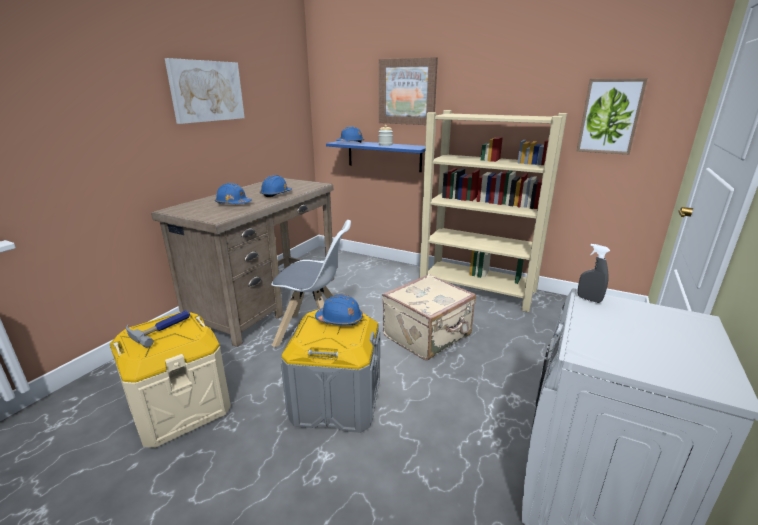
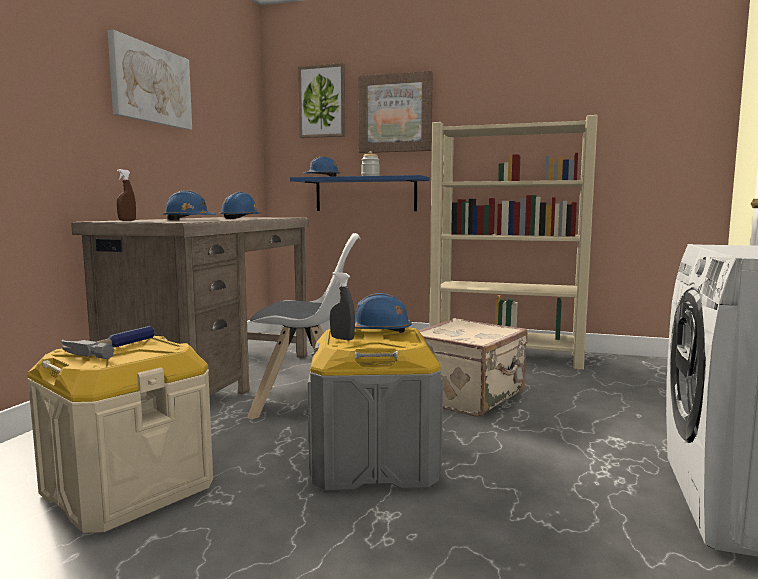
camera: 10 degrees left, 15 degrees down
(190, 206) = (127, 220): none -> brown spray bottle
(589, 299) = (716, 245): grey spray bottle -> grey spray bottle (342, 338)
(609, 116) = (641, 126): picture -> picture (322, 101)

